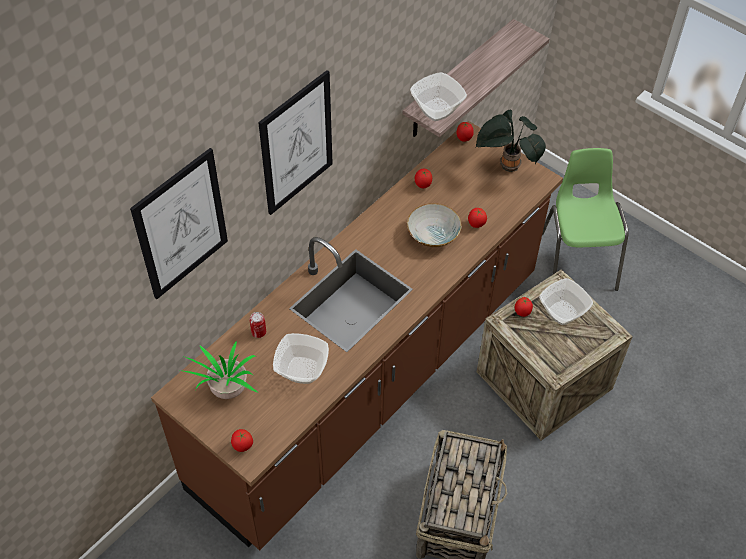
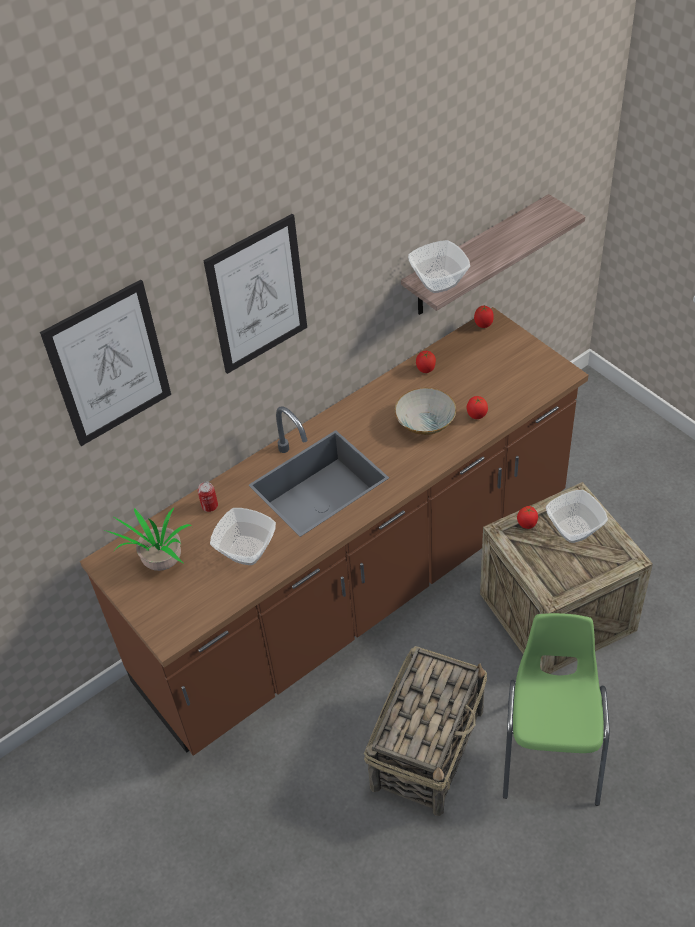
camera: 15 degrees right, 5 degrees down
(243, 446) = (163, 623): tomato -> none
(507, 166) = (526, 358): potted plant -> none
(577, 260) = (622, 484): green chair -> green chair (551, 751)

